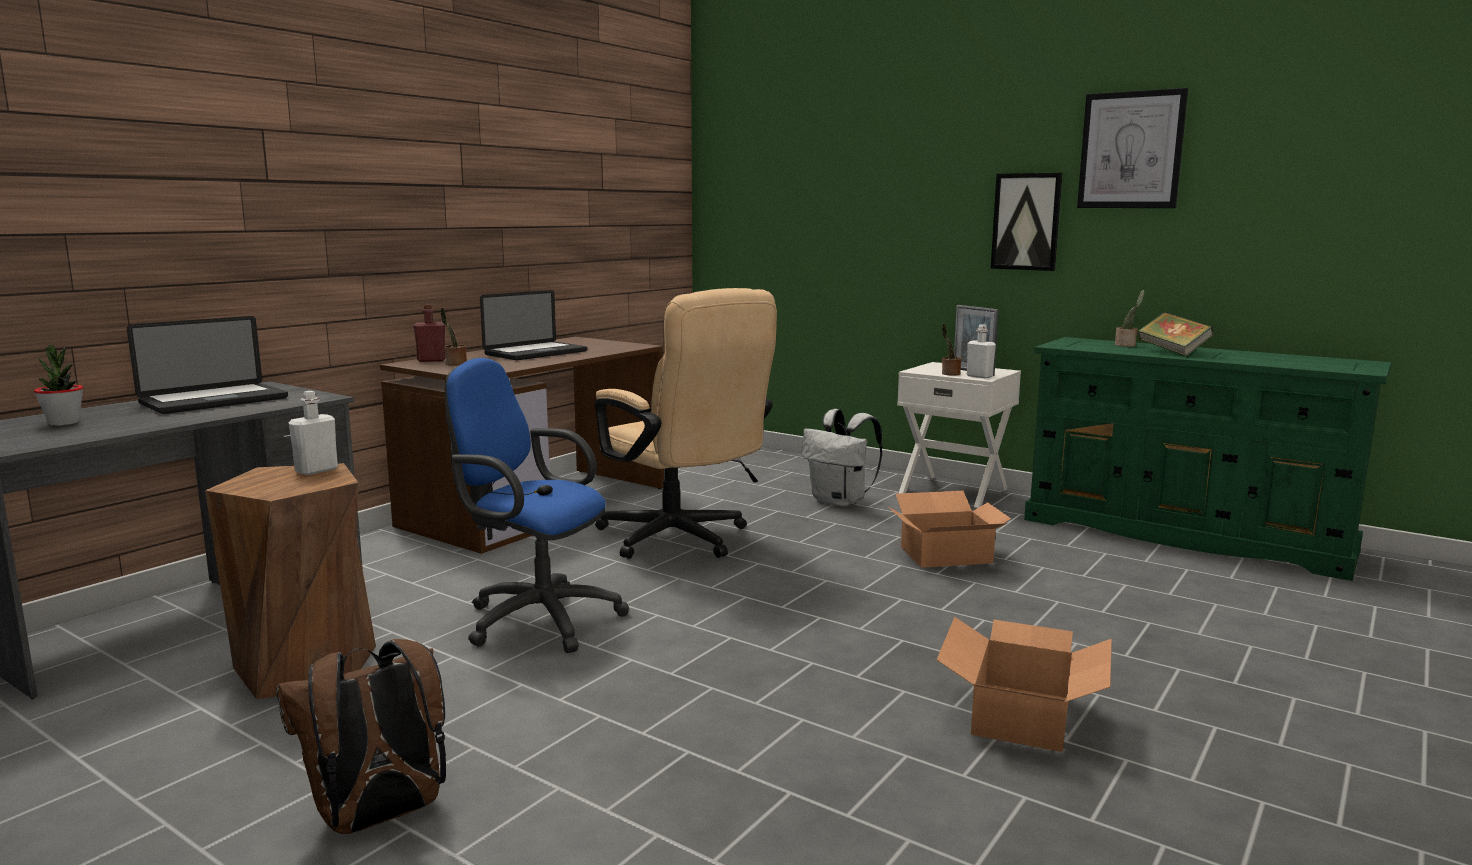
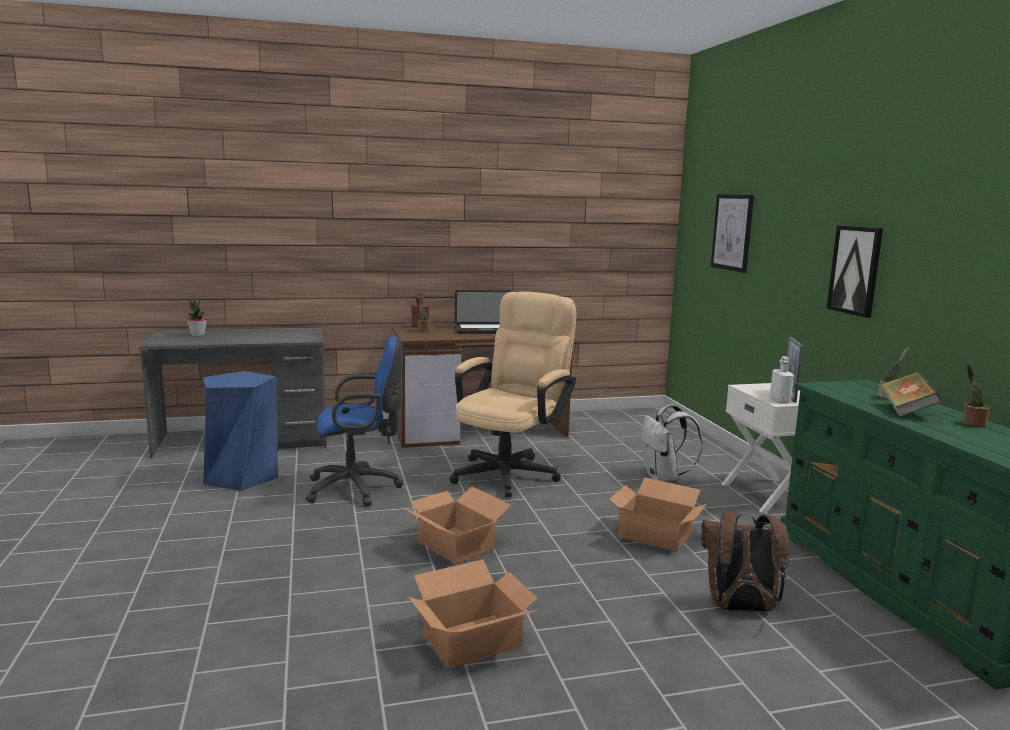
camera: 40 degrees right, 0 degrees up
(214, 401) = (270, 334): laptop -> none
(306, 666) = (241, 477): brown stool -> blue stool
(316, 470) = (256, 377): white bottle -> none
(378, 818) = (150, 547): brown backpack -> brown backpack (739, 608)
(535, 619) = (358, 489): blue office chair -> blue office chair turned 105 degrees clockwise
(682, 540) = (511, 472): beige office chair -> beige office chair turned 150 degrees counterclockwise
(797, 635) = (455, 545): none -> cardboard box
(949, 374) = (762, 394): potted plant -> potted plant (972, 423)
(1131, 150) = (933, 211): picture -> picture (732, 232)

